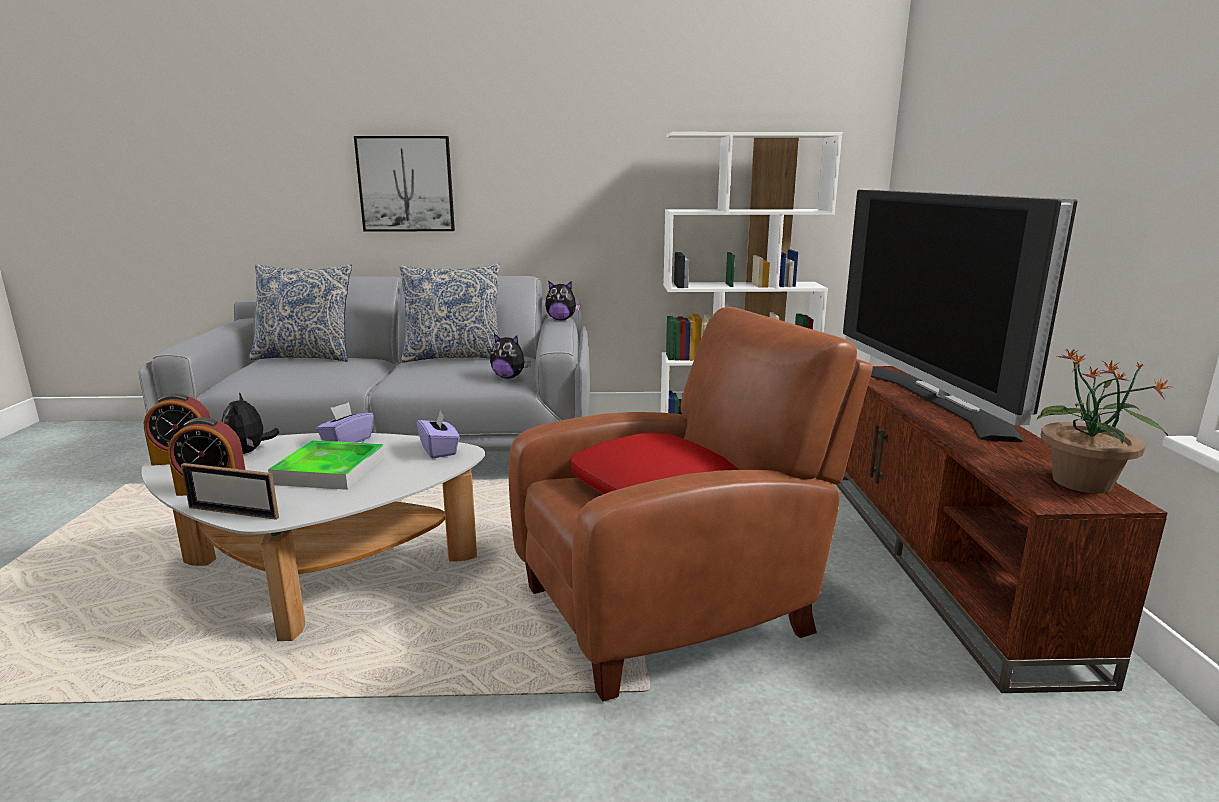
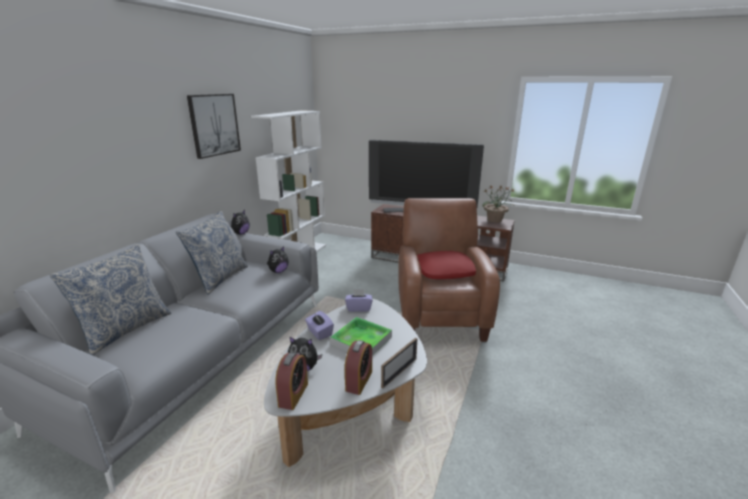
camera: 65 degrees left, 5 degrees up
(406, 184) = (111, 170): picture -> picture (214, 125)

